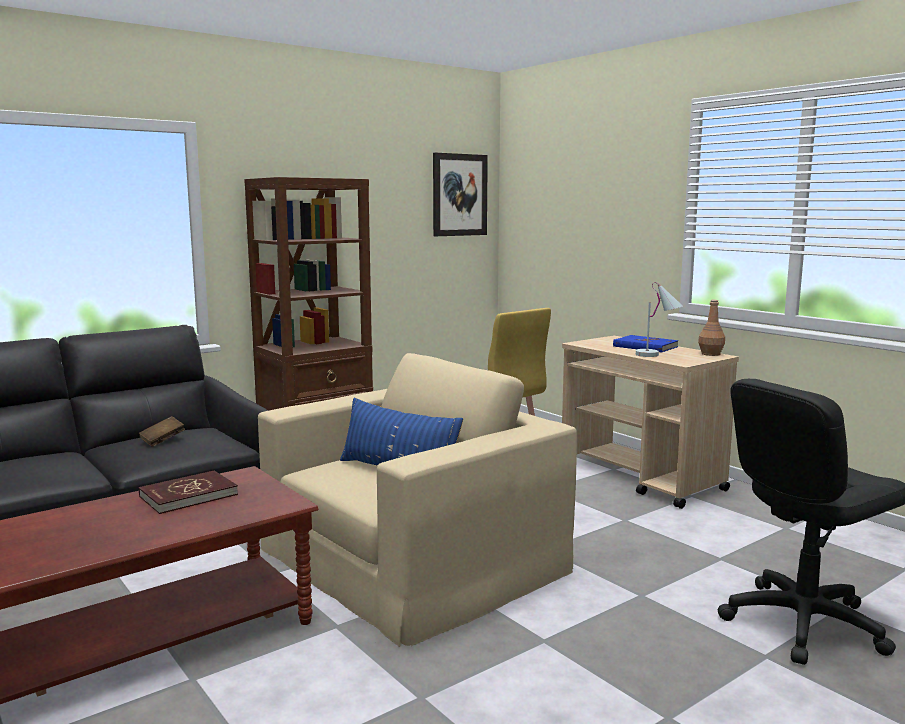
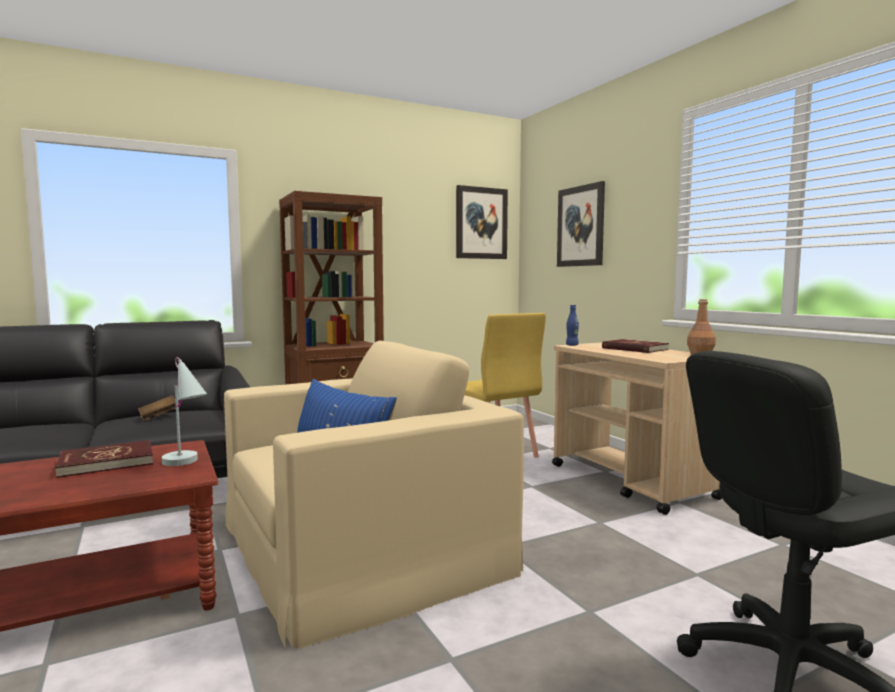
camera: 10 degrees right, 5 degrees down
(576, 205) = (580, 226): none -> picture
(580, 342) = (572, 345): none -> blue bottle
(645, 346) = (634, 349): blue book -> red book
(657, 355) = (642, 355): white table lamp -> white table lamp (187, 464)

